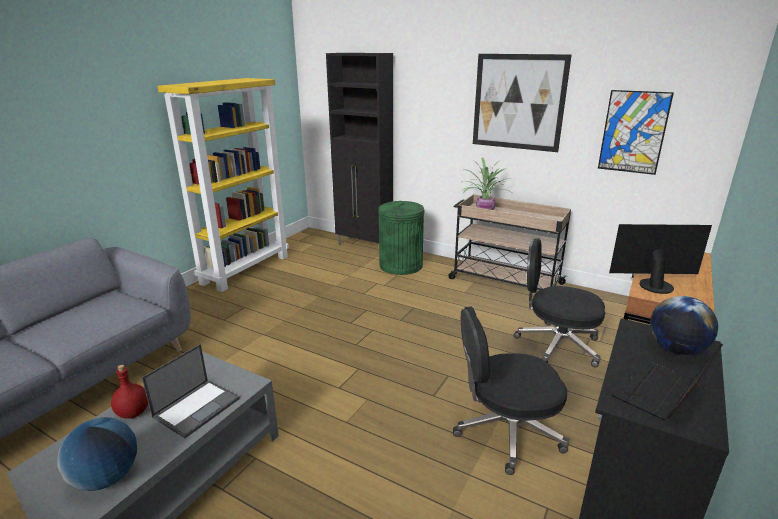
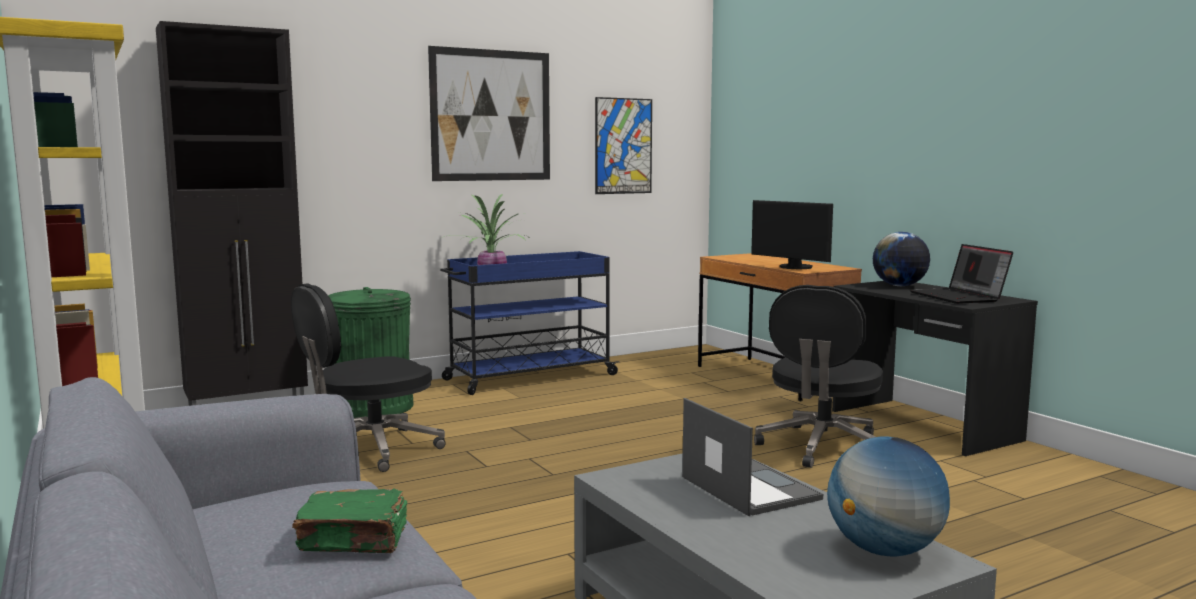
camera: 60 degrees left, 15 degrees down
(73, 331) = (354, 541): none -> green book
(133, 413) = (722, 528): red bottle -> none
(504, 281) = (528, 377): beige cart -> blue cart
(556, 345) = (697, 394): black office chair -> black office chair (370, 450)
(654, 285) = (793, 267): monitor -> monitor turned 75 degrees counterclockwise

